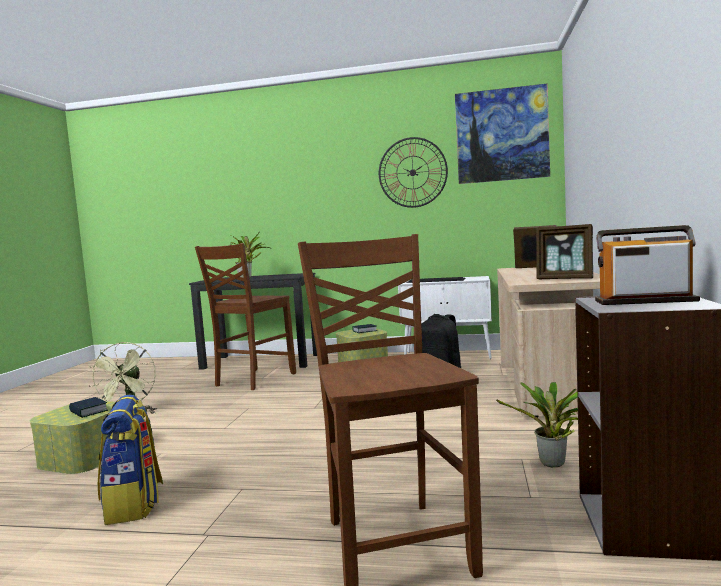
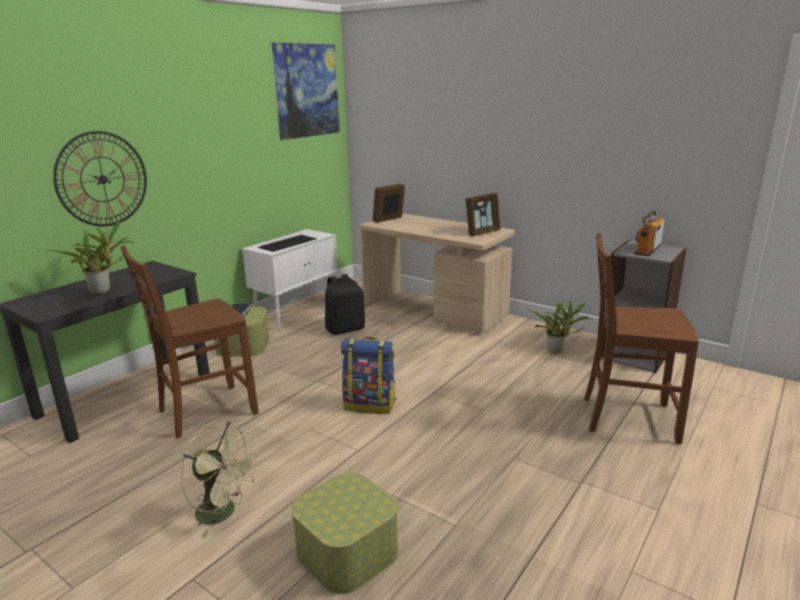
camera: 65 degrees left, 15 degrees up
(88, 411) = (353, 498): book -> none
(134, 505) = (509, 515): backpack -> backpack (370, 404)
(253, 380) = (205, 412): brown chair -> brown chair turned 90 degrees clockwise
(412, 172) = (241, 128): wall clock -> wall clock (102, 179)

